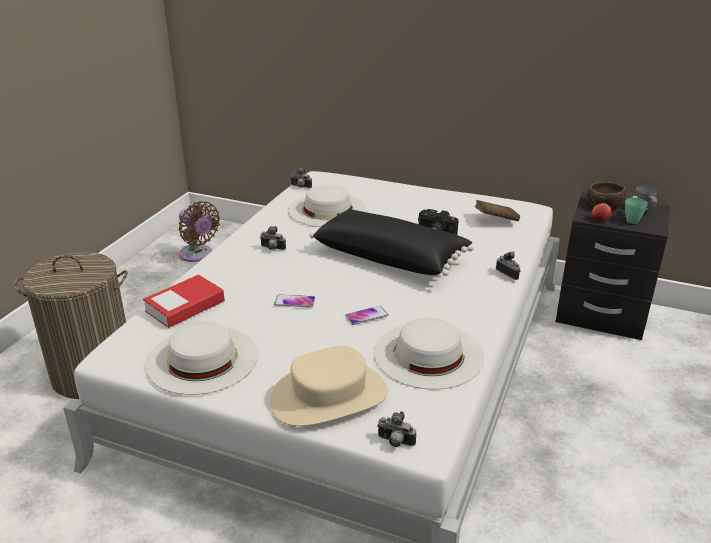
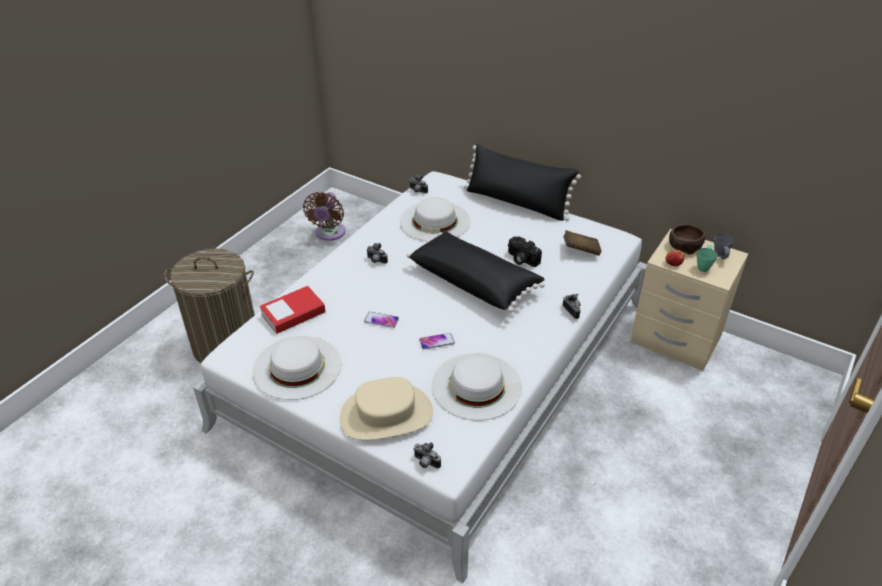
camera: 10 degrees right, 10 degrees up
(197, 255) = (329, 234): brown fan -> brown fan turned 45 degrees clockwise
(411, 188) = (517, 203): none -> black pillow
(601, 314) = (675, 339): black nightstand -> beige nightstand

